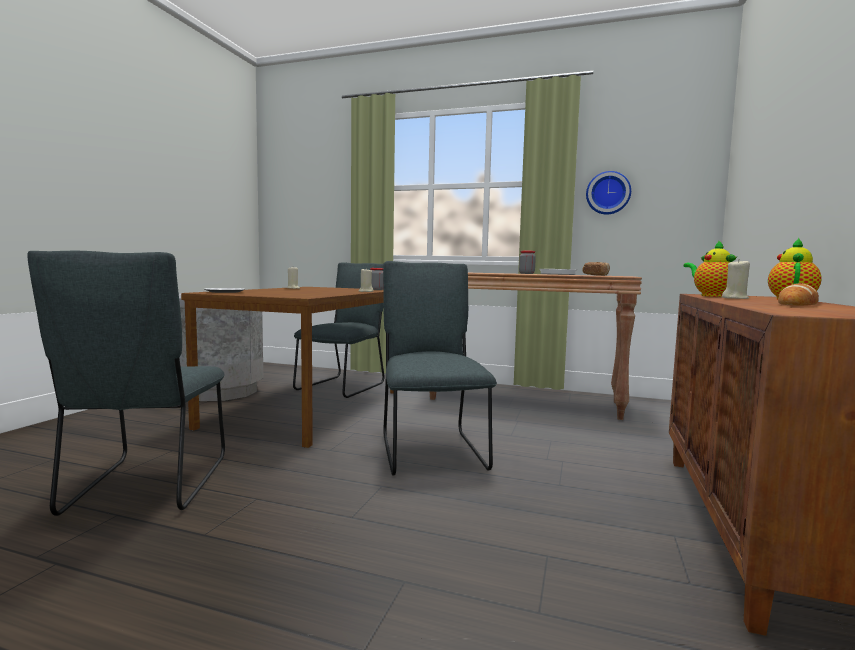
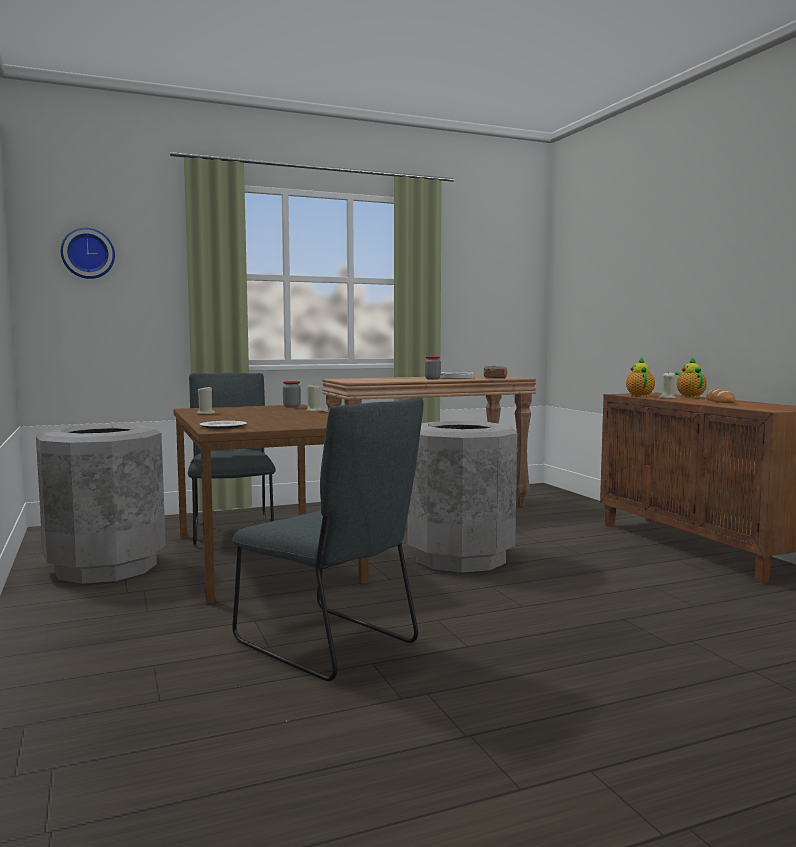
camera: 40 degrees left, 0 degrees up
(430, 450) = (460, 557): grey chair -> grey trash can
(608, 193) = (463, 295): wall clock -> wall clock (88, 253)
(711, 296) = (639, 396): teapot -> teapot turned 60 degrees clockwise

